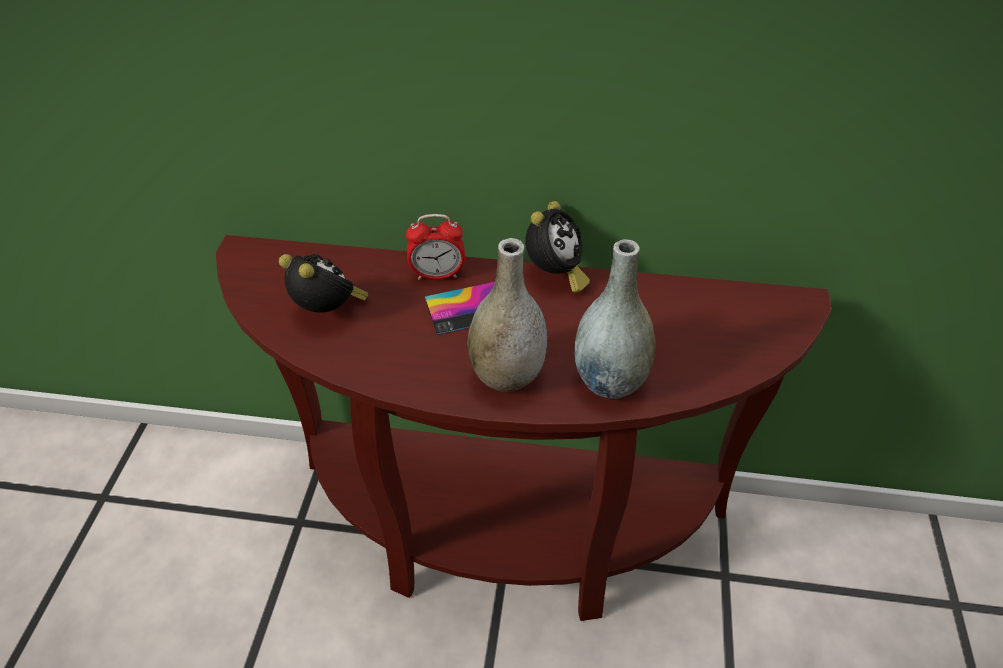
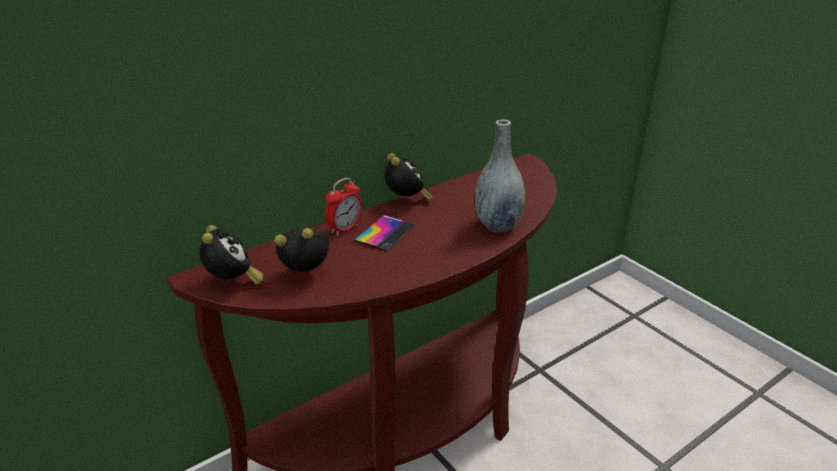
camera: 45 degrees left, 15 degrees down
(260, 278) = (232, 282): none -> alarm clock
(507, 375) = (449, 247): grey vase -> none

